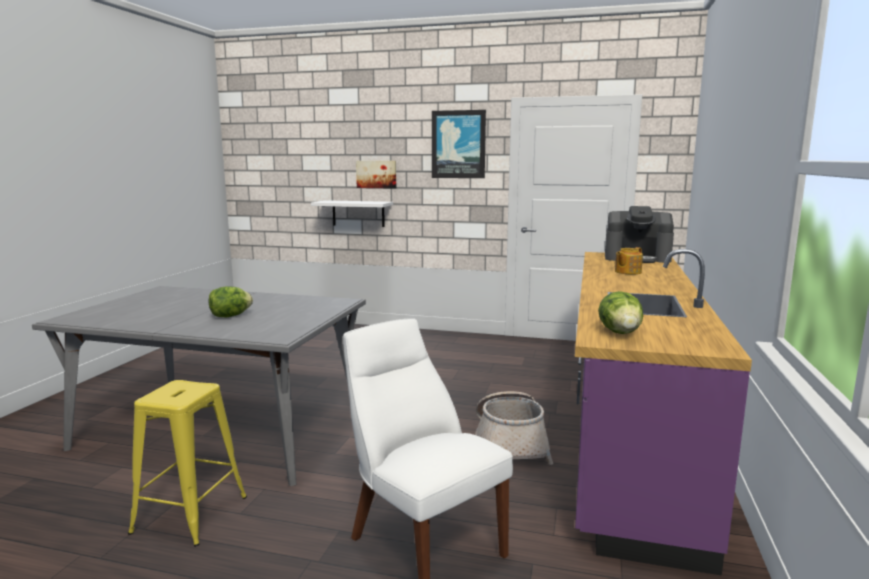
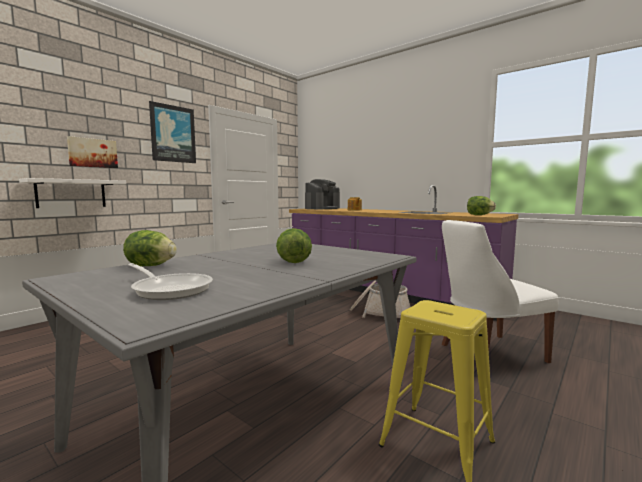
camera: 65 degrees left, 5 degrees down
(130, 309) = (170, 289): none -> frying pan
(202, 293) = (151, 266): none -> lettuce

